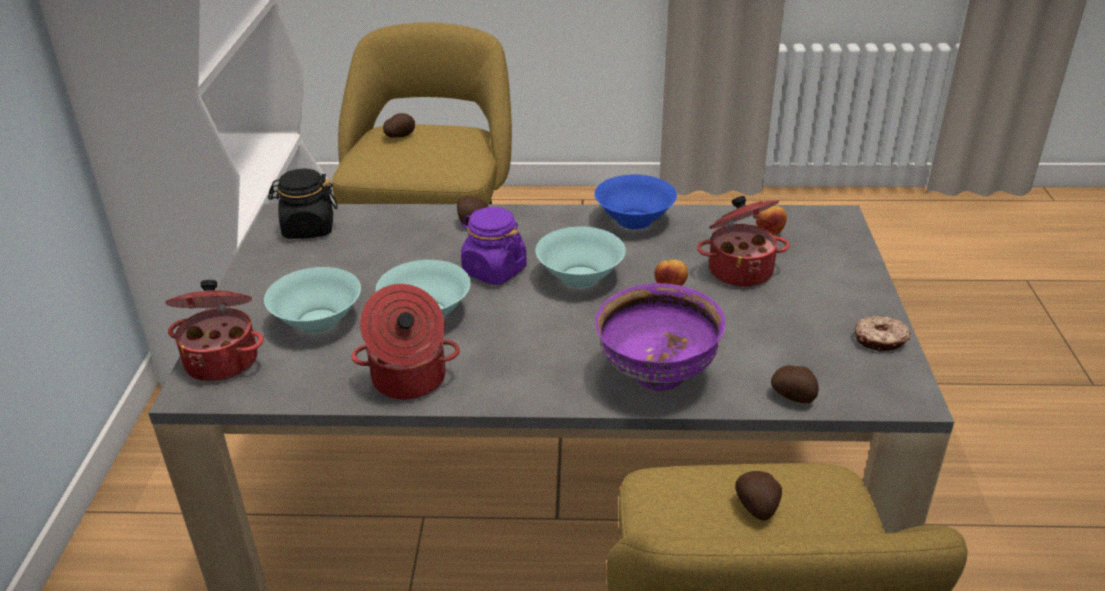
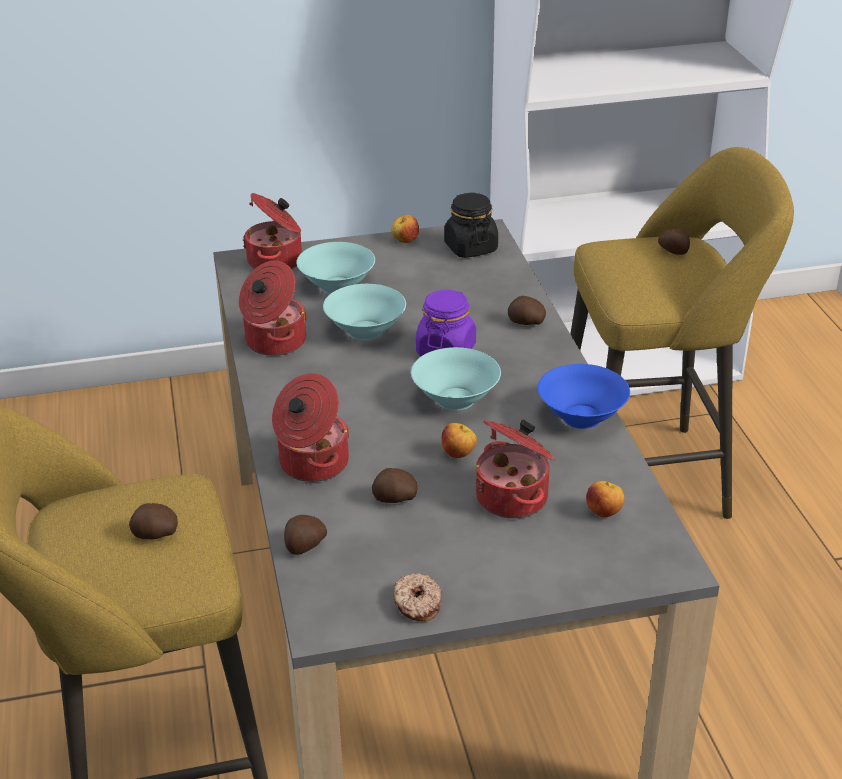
camera: 75 degrees right, 0 degrees up
(259, 264) = (405, 241): none -> apple
(658, 377) = (312, 463): purple bowl -> cooking pot
(729, 333) = (394, 499): none -> potato

